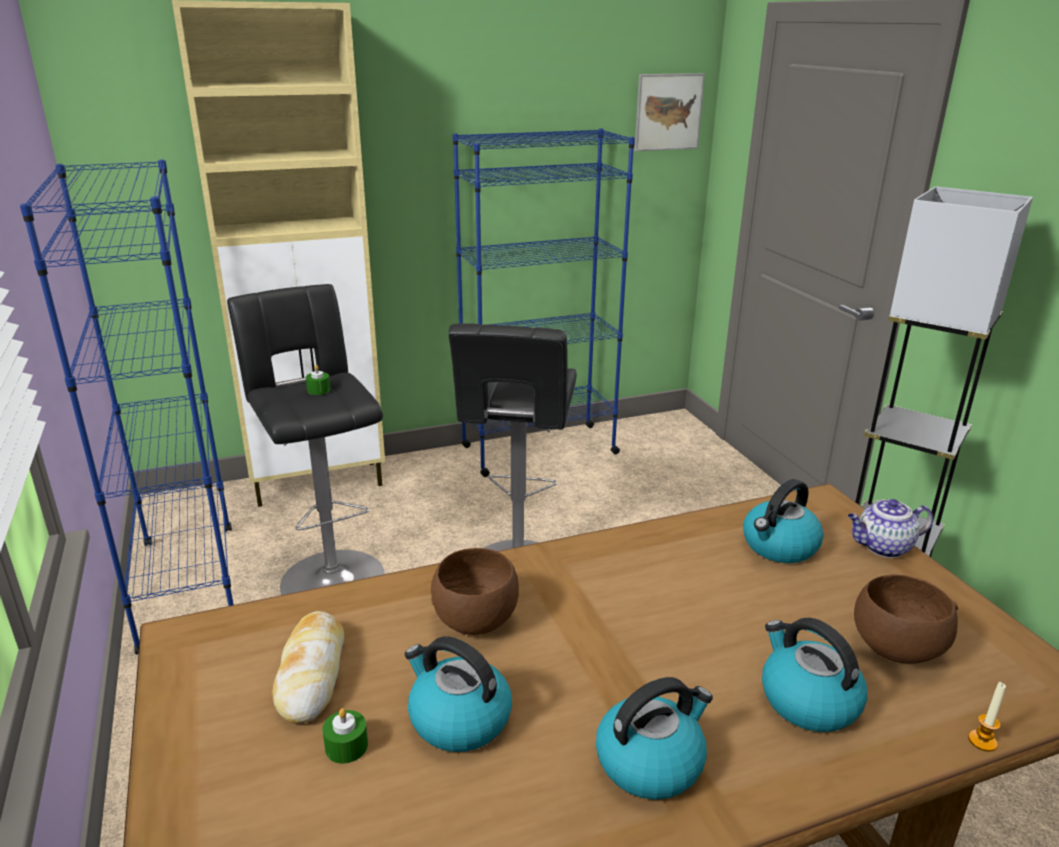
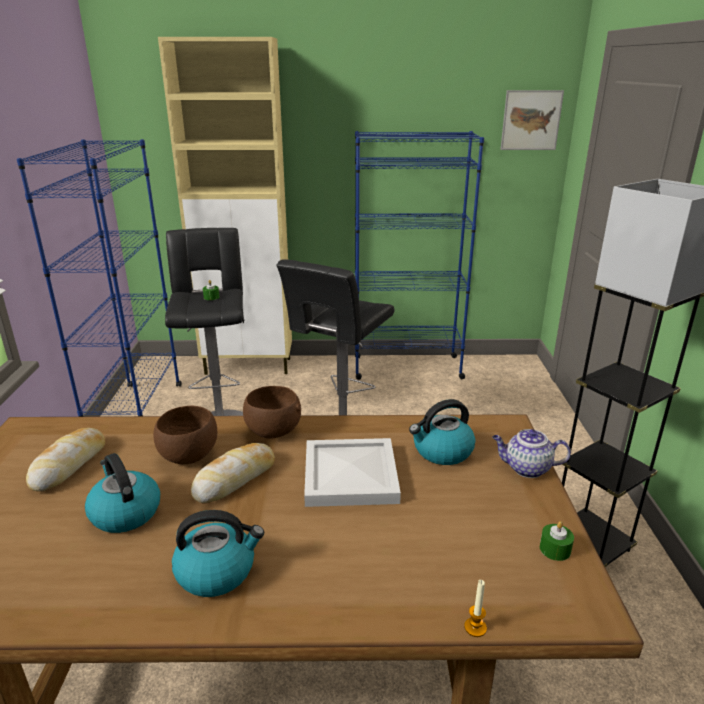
camera: 20 degrees right, 0 degrees up
(346, 746) = (50, 511): green candle -> green candle (555, 549)
(566, 637) = (235, 479): none -> bread
(701, 601) = (349, 476): none -> white tray
(807, 700) = (363, 561): kettle -> none
(894, 648) = (466, 543): brown bowl -> brown bowl (272, 431)

